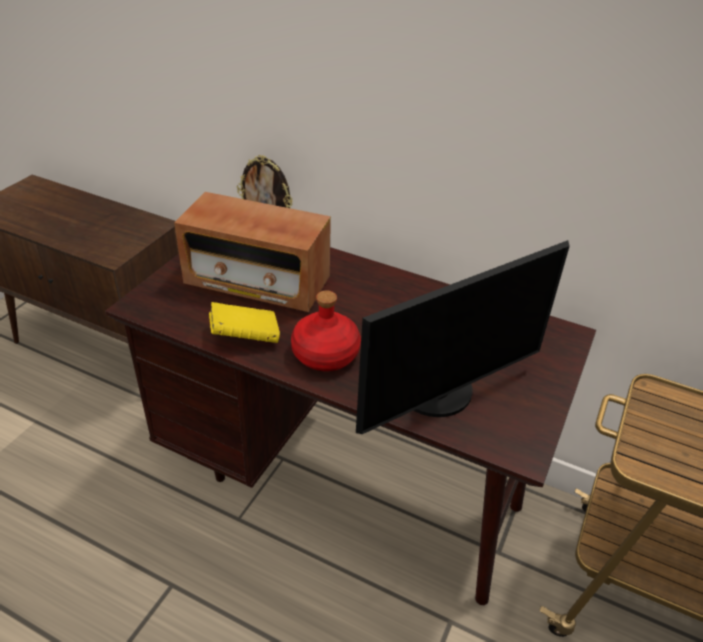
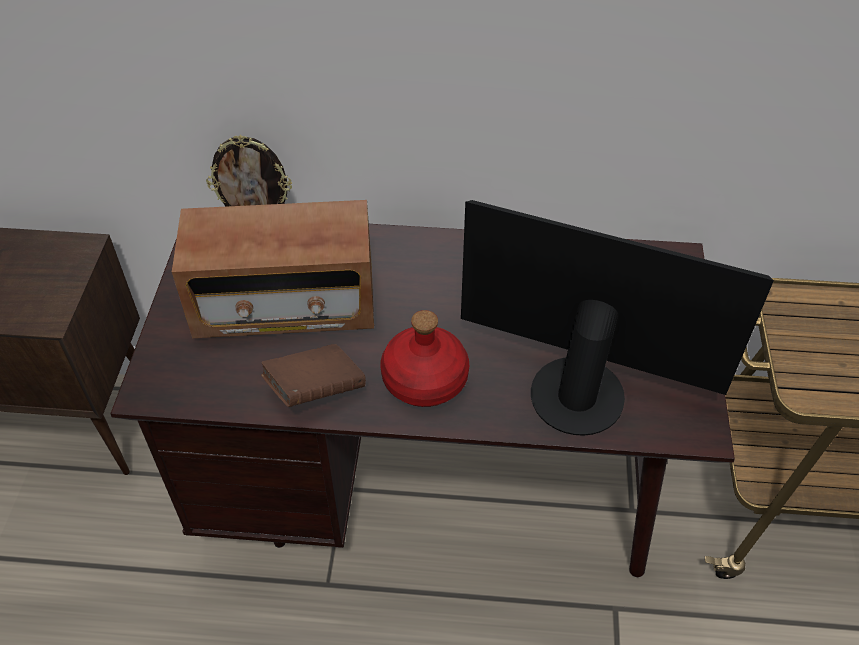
camera: 20 degrees left, 10 degrees up
(245, 337) = (315, 389): yellow book -> brown book
(440, 394) = (579, 387): monitor -> monitor turned 105 degrees counterclockwise

